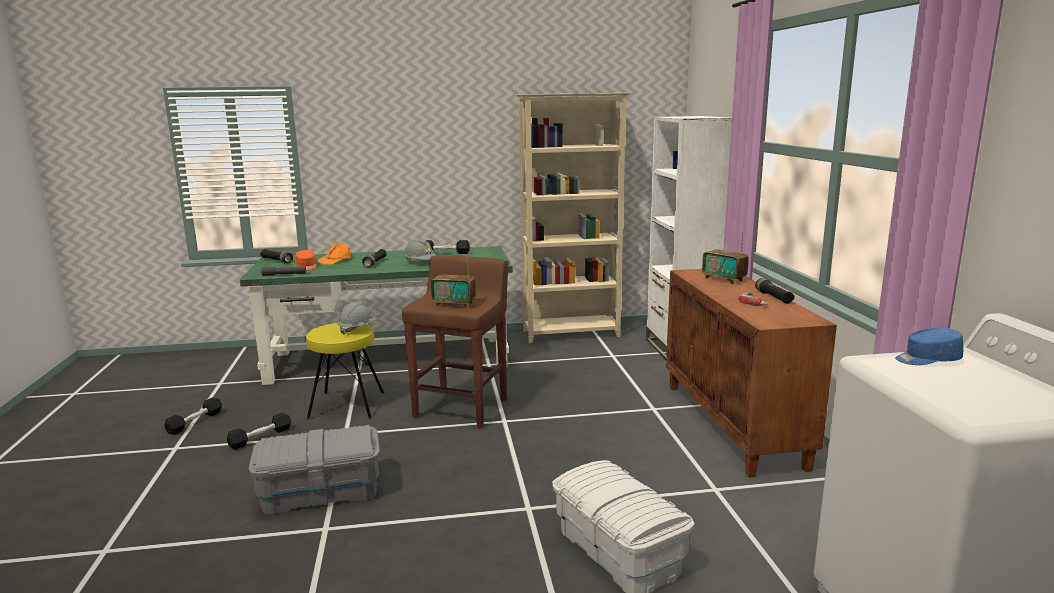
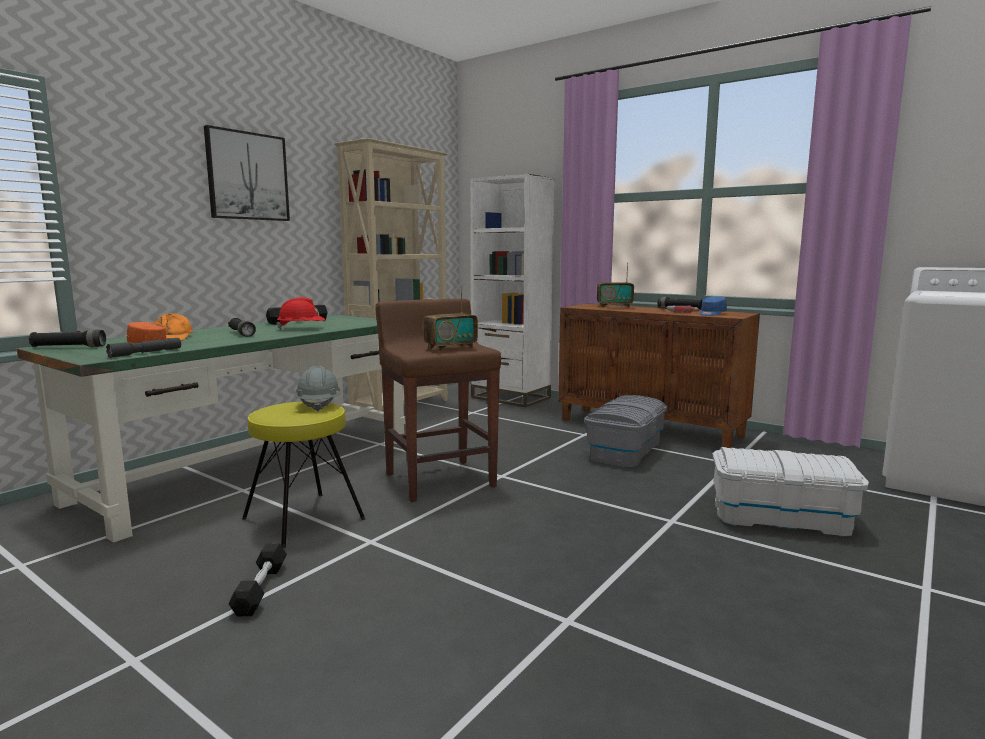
camera: 45 degrees left, 5 degrees down
(195, 422) = (91, 620): black dumbbell -> none
(321, 491) = (478, 596): grey storage box -> grey storage box (625, 450)
(420, 263) = (301, 328): grey hard hat -> red hard hat
(433, 132) = (247, 176): none -> picture
(927, 359) = (936, 293): blue cap -> blue cap (711, 314)

